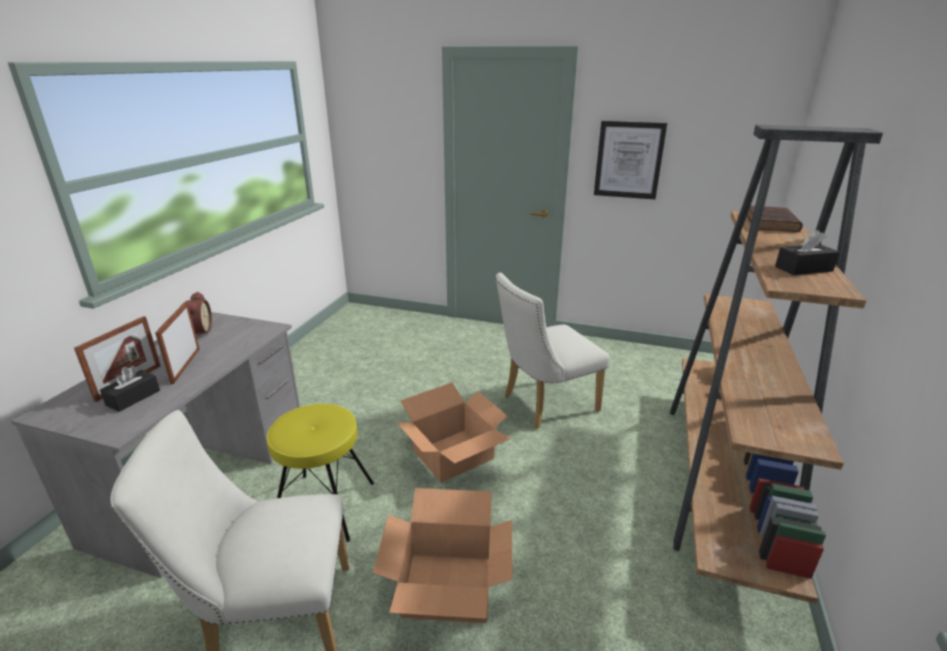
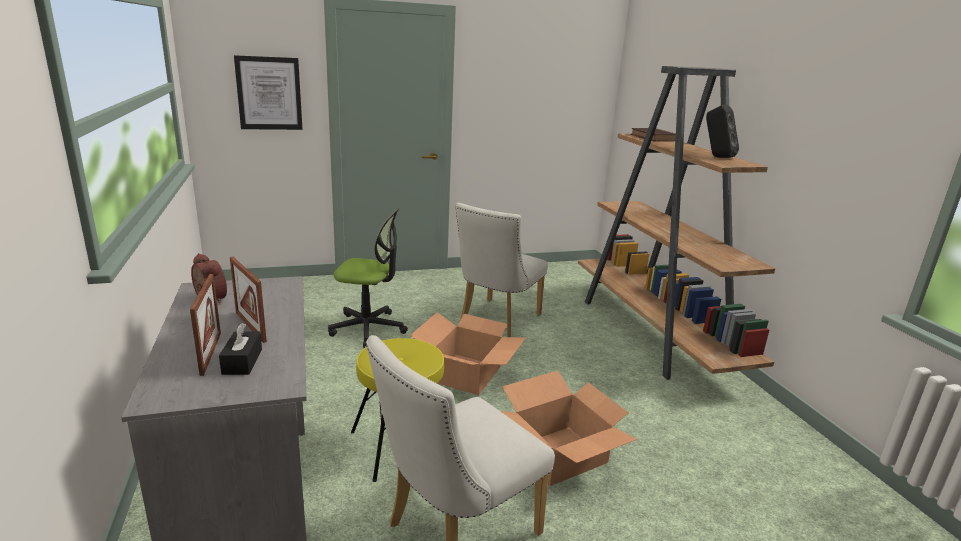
camera: 35 degrees left, 5 degrees down
(419, 378) = (368, 328): none -> office chair
(628, 160) = (502, 104): picture -> picture (269, 93)
(803, 269) = (716, 157): black tissue box -> black speaker

